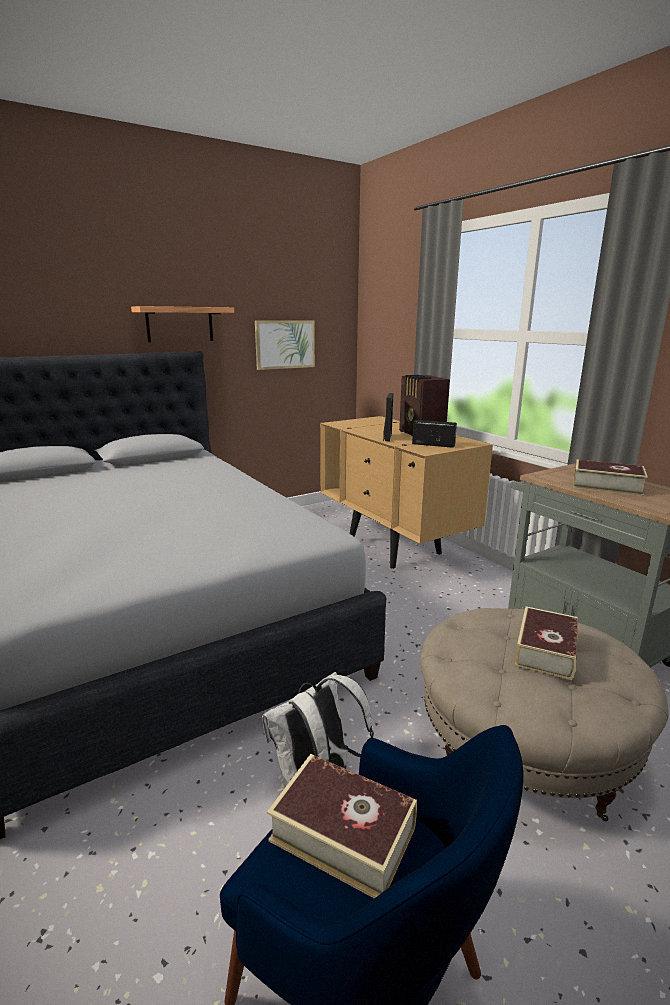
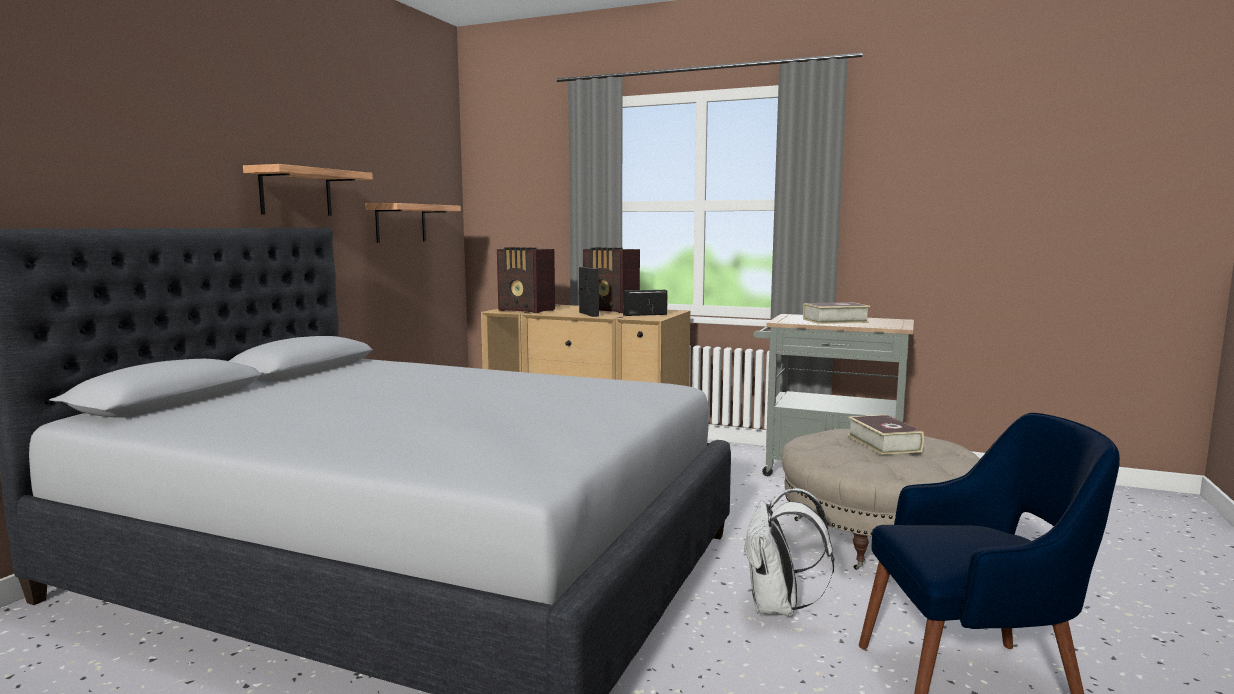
camera: 35 degrees left, 10 degrees down
(285, 344) = (401, 223): picture -> shelf
(343, 834) = (952, 538): book -> none
(354, 426) = (527, 310): none -> radio

